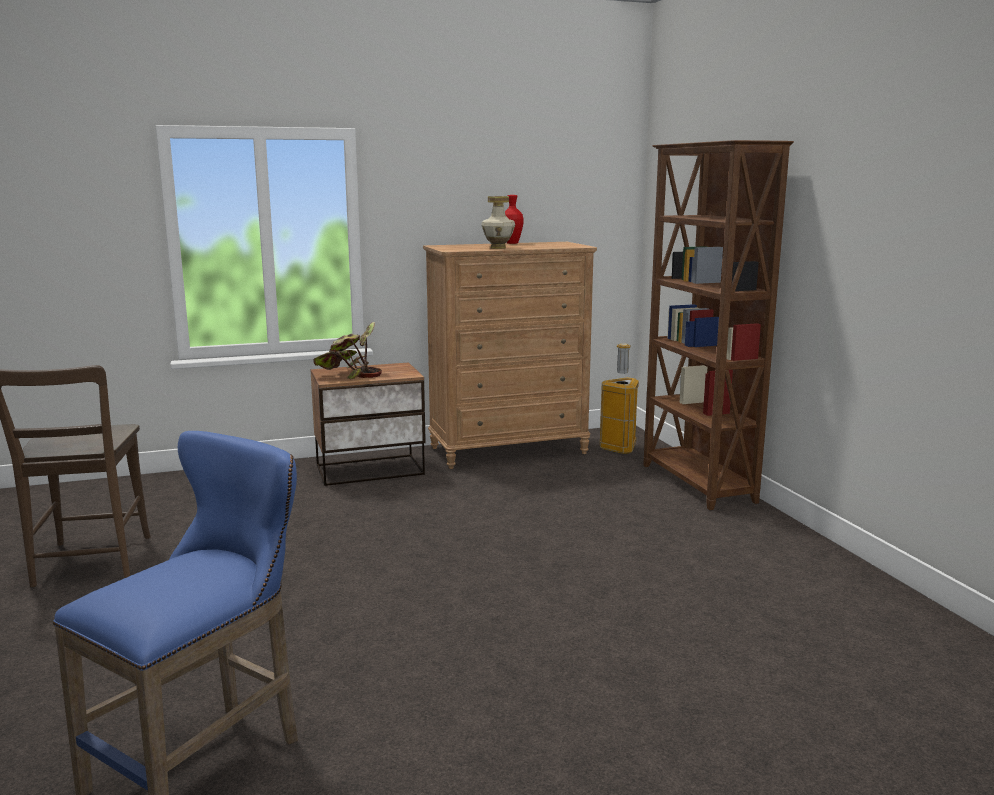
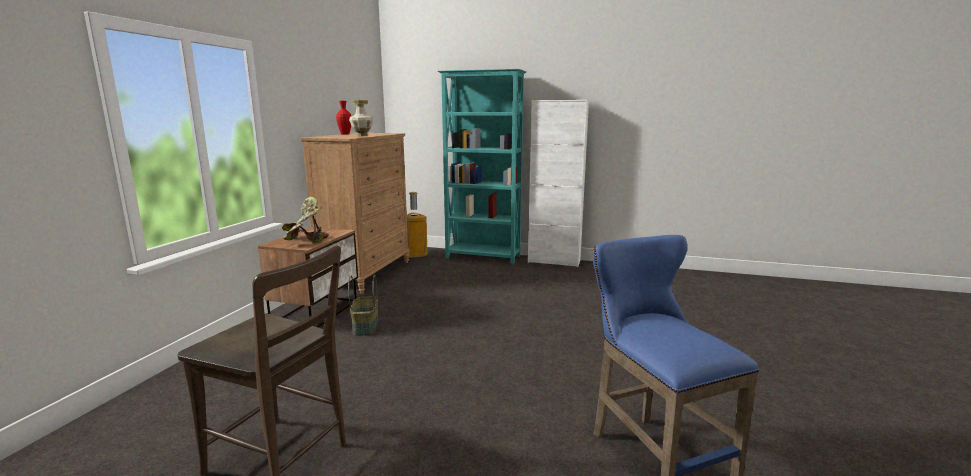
camera: 55 degrees left, 0 degrees up
(365, 501) = (365, 326): none -> basket
(697, 484) = (483, 257): brown bookcase -> turquoise bookcase
(790, 533) = (554, 261): none -> white cabinet

